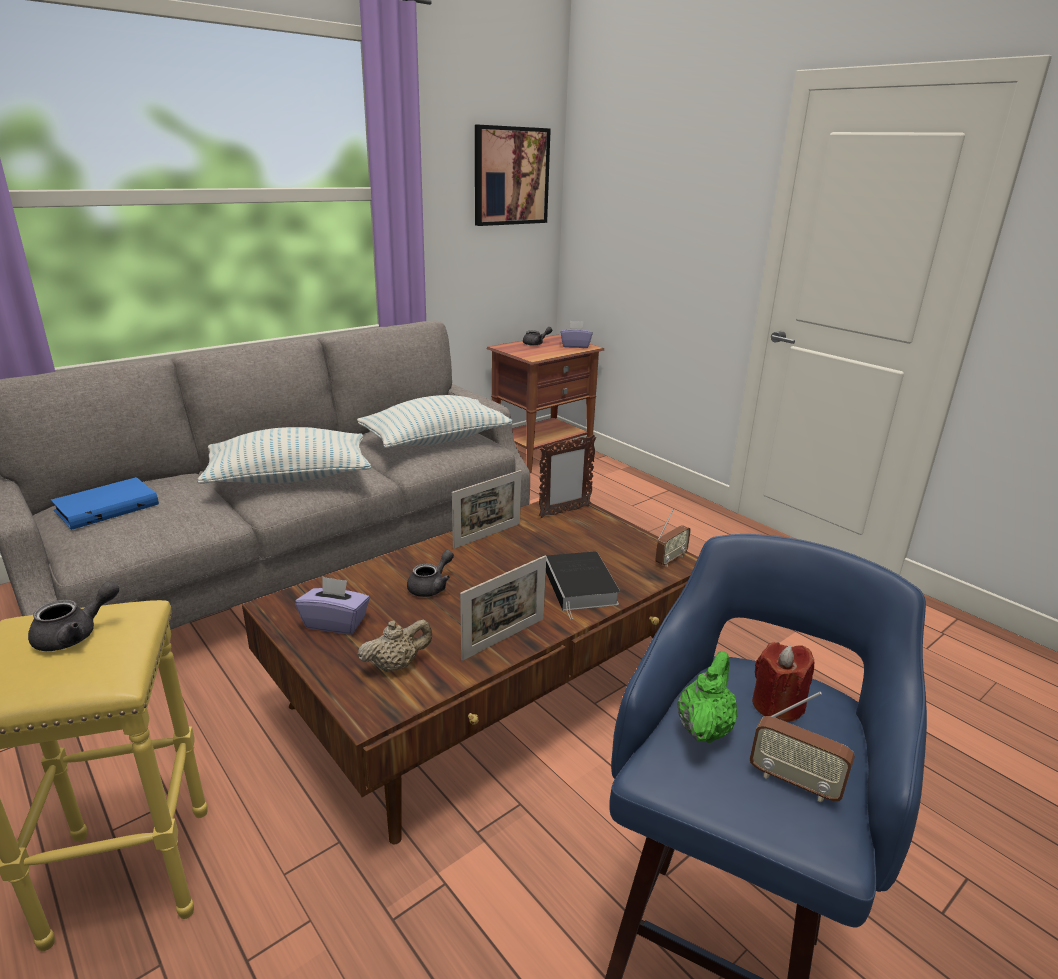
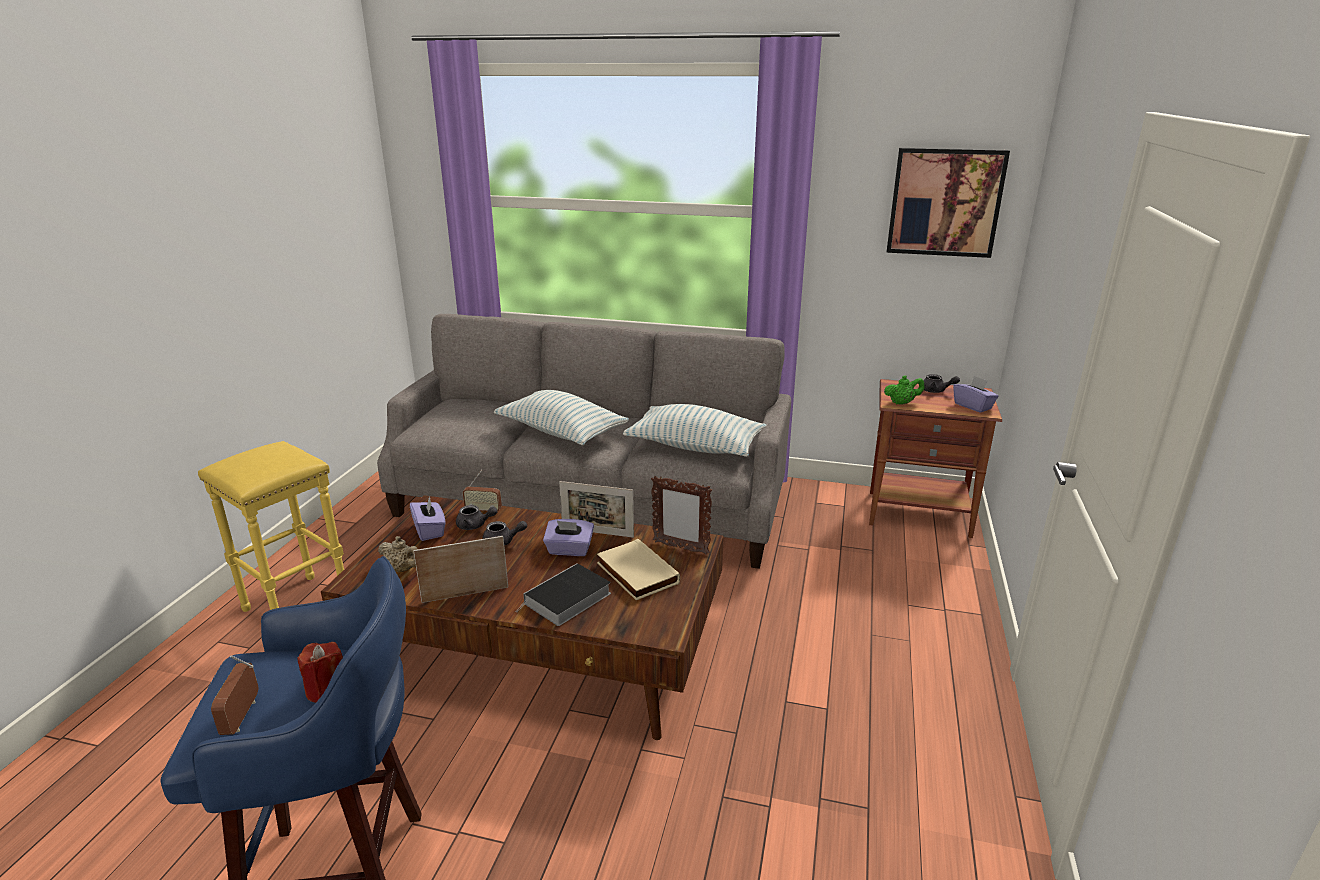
camera: 55 degrees right, 0 degrees up
(75, 635) = (266, 458): grey teapot -> grey teapot (475, 525)
(107, 507) = (460, 409): blue book -> none
(498, 558) = (569, 550): none -> purple tissue box
(504, 638) = (465, 594): picture frame -> picture frame turned 150 degrees clockwise
(578, 543) = (635, 573): none -> beige book
(670, 559) = (662, 627): radio -> radio (483, 511)
(704, 727) = (285, 665): green teapot -> green teapot (902, 403)

